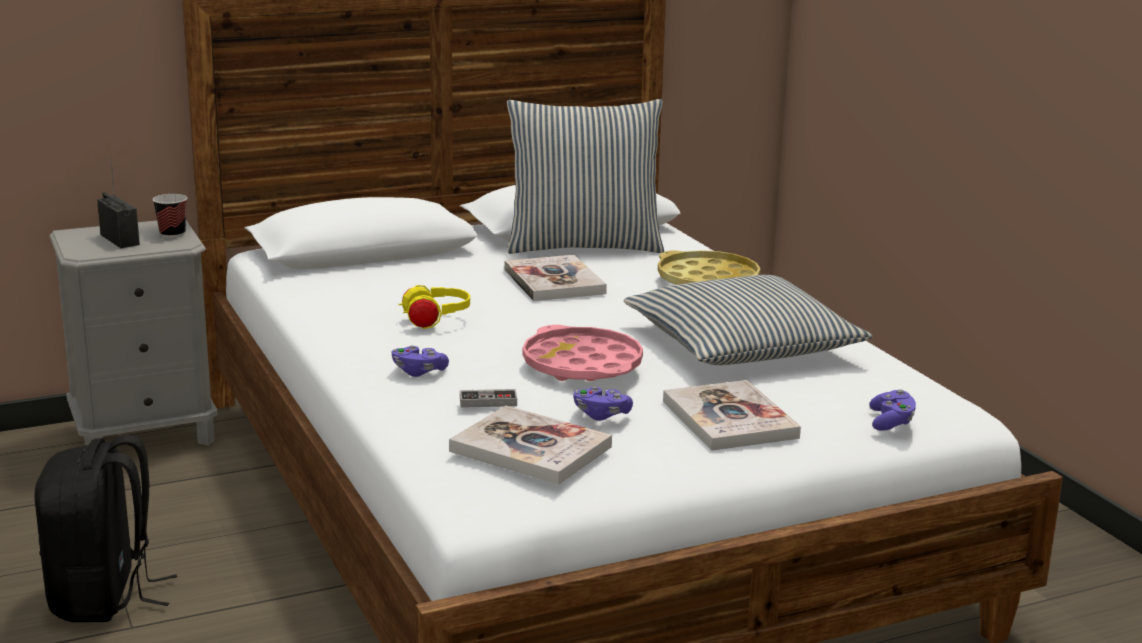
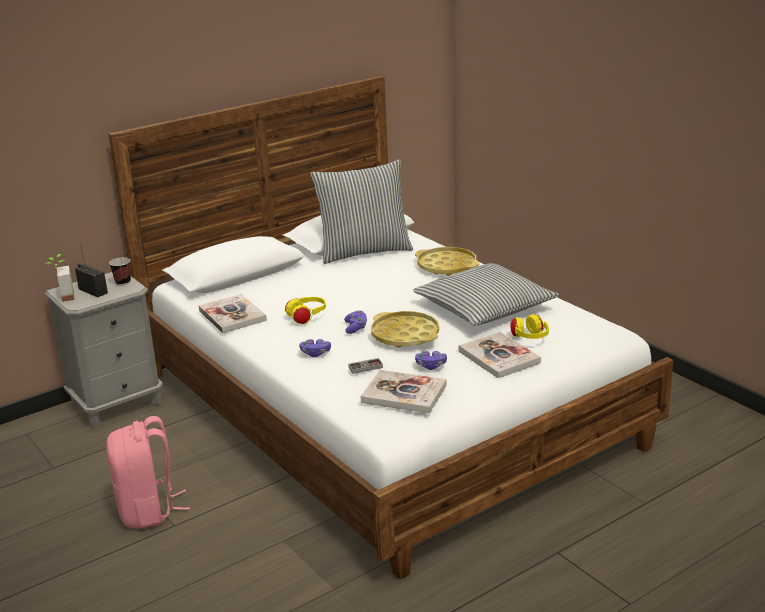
camera: 10 degrees left, 5 degrees up
(69, 241) = (62, 297): none -> potted plant
(104, 598) = (148, 510): black backpack -> pink backpack
(554, 281) = (360, 280): book -> book (232, 315)
(582, 365) = (405, 335): pink tray -> yellow tray
(798, 400) = (530, 339): none -> yellow headphones
(891, 422) = (584, 345): purple game controller -> purple game controller (356, 328)

